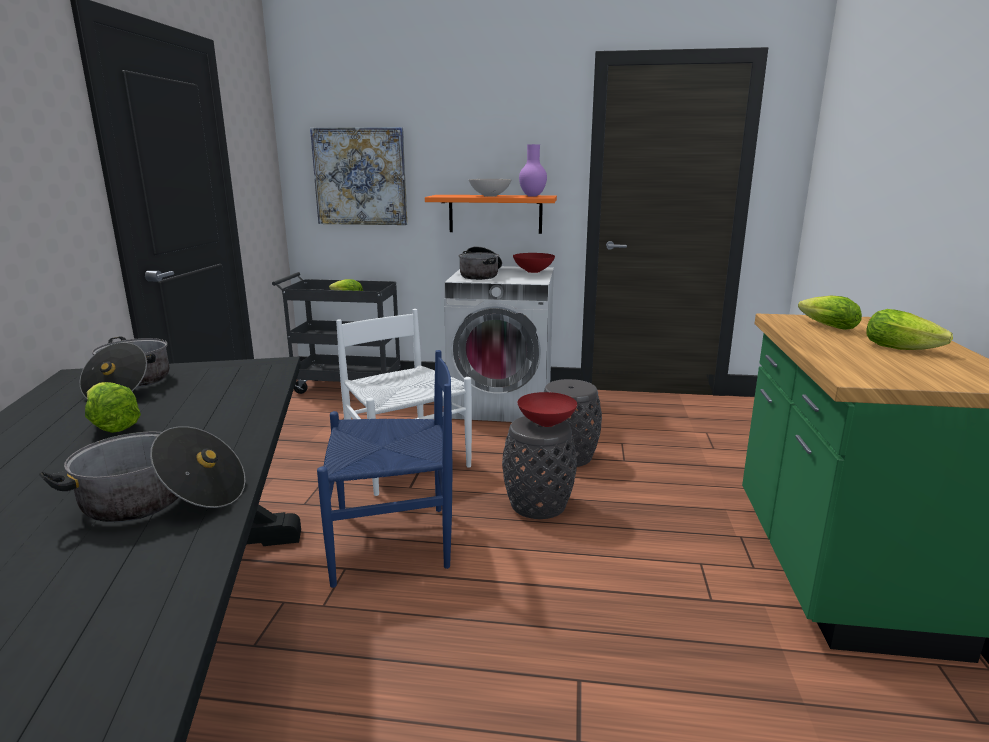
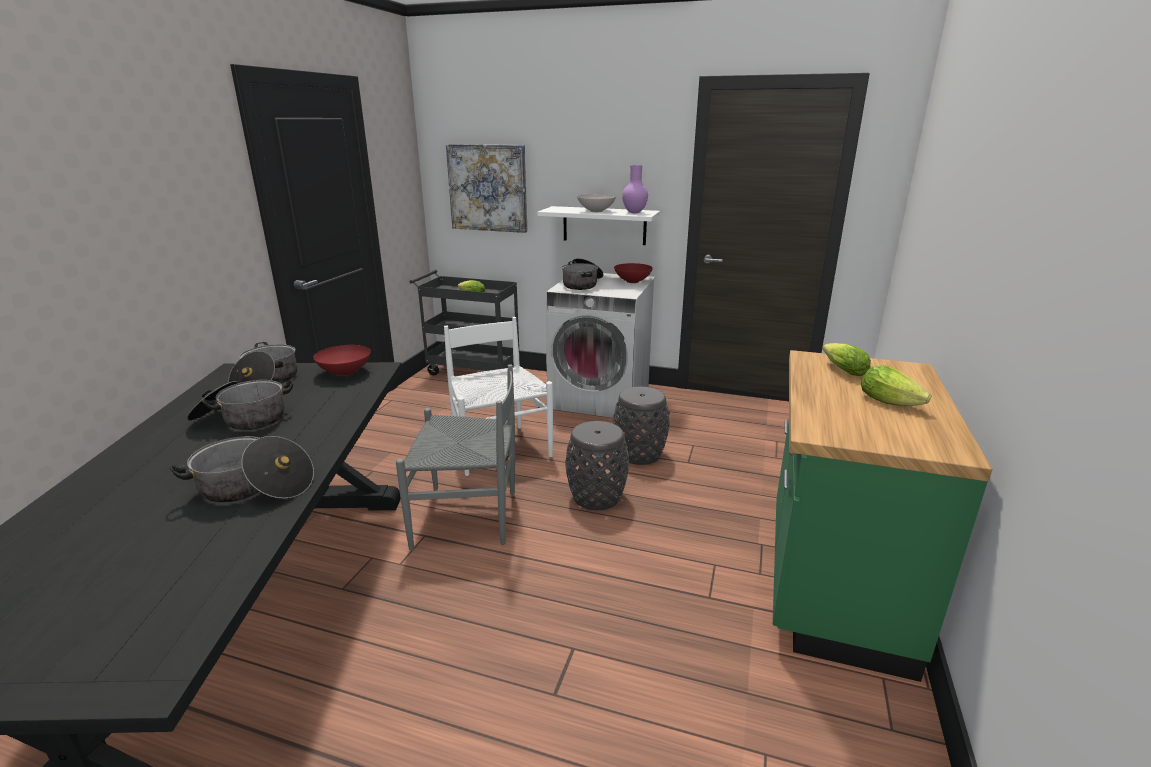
camera: 10 degrees right, 5 degrees up
(111, 425) = (242, 419): lettuce -> cooking pot
(392, 542) = (467, 517): blue chair -> grey chair
(495, 214) = (604, 225): orange shelf -> white shelf
(545, 423) = (603, 430): red bowl -> red bowl (344, 372)

